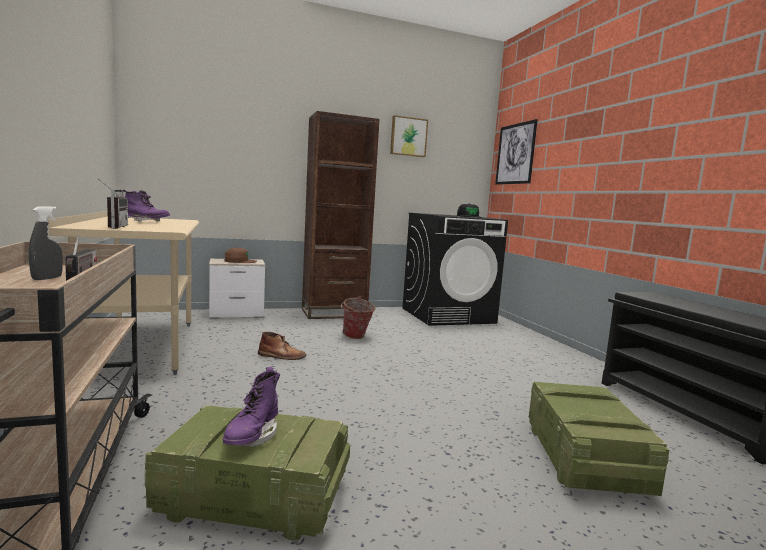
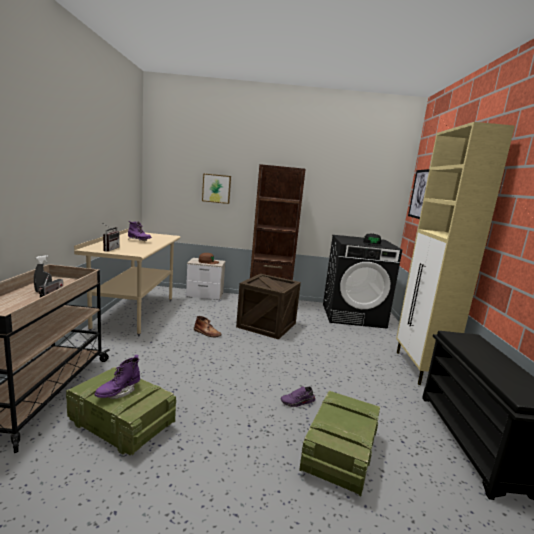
camera: 20 degrees right, 5 degrees up
(356, 337) = (266, 325): bucket -> crate
(408, 137) = (336, 177): picture -> picture (216, 188)
(480, 414) = (297, 402): none -> purple shoe
(569, 356) = (419, 369): none -> beige cabinet

